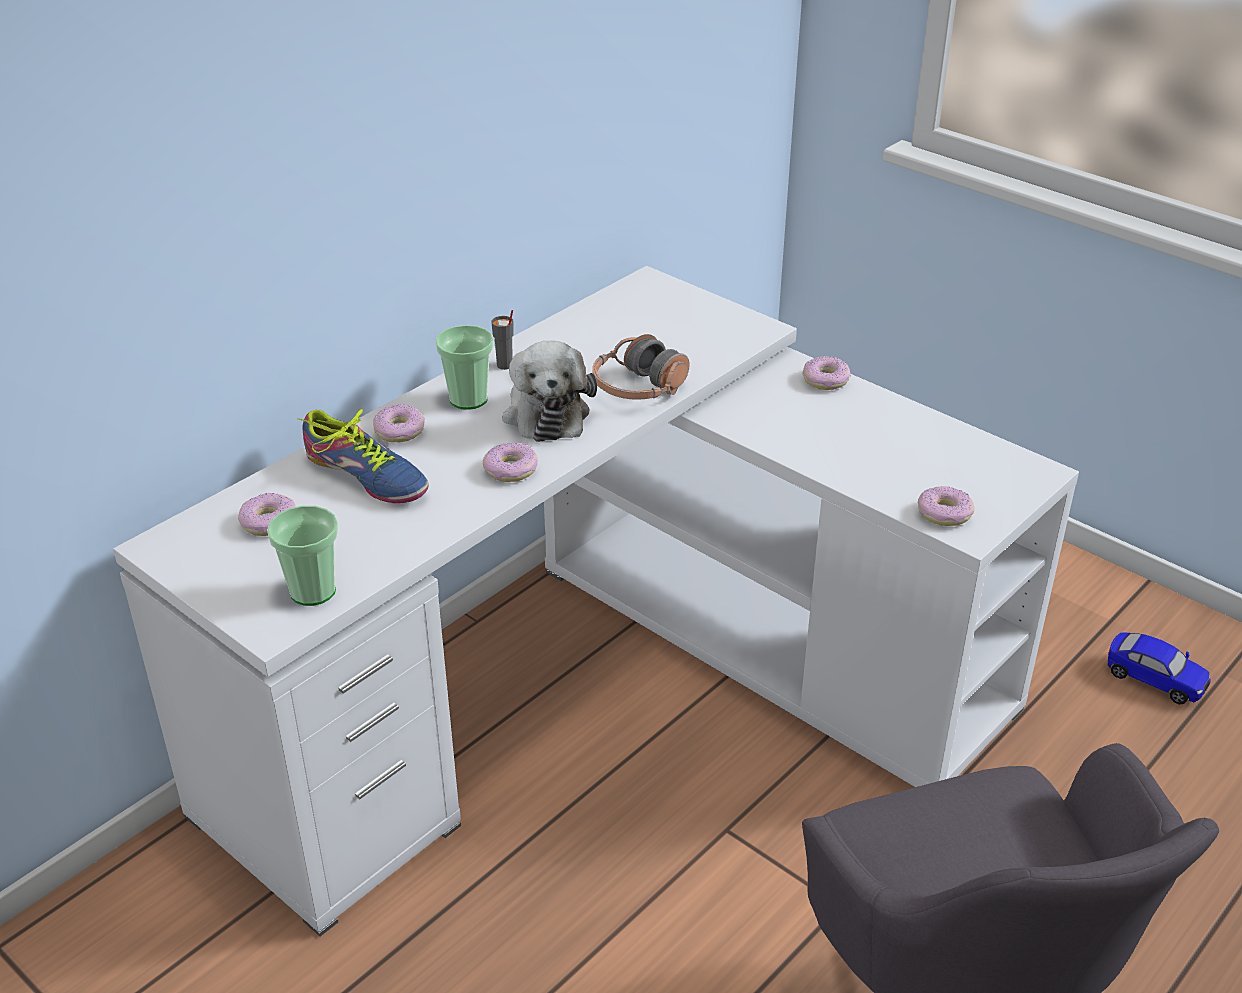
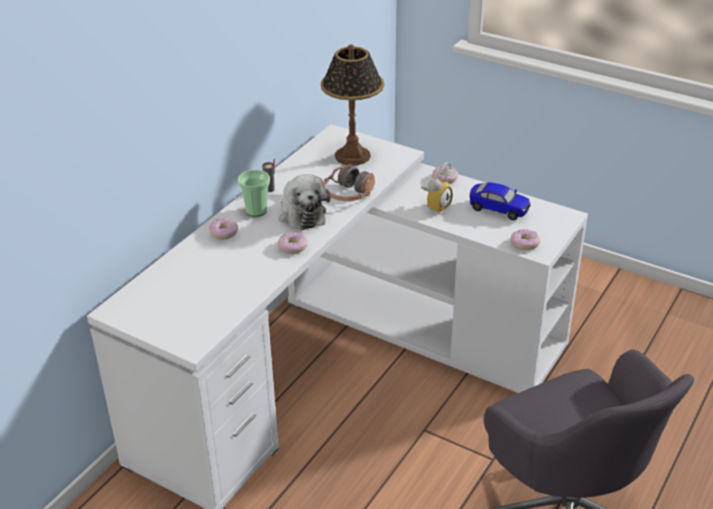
camera: 10 degrees left, 0 degrees up
(268, 522) = (168, 291): donut -> none
(313, 591) = (207, 324): cup -> none
(367, 475) = (214, 259): shoe -> none
(667, 322) = (353, 155): none -> table lamp
(797, 426) = (436, 205): none -> alarm clock
(1154, 680) = (632, 321): toy car -> toy car (498, 209)

